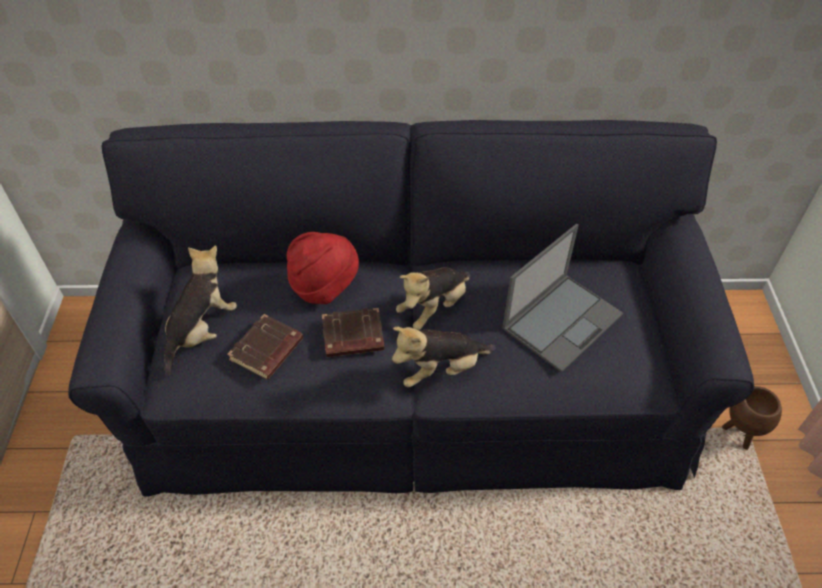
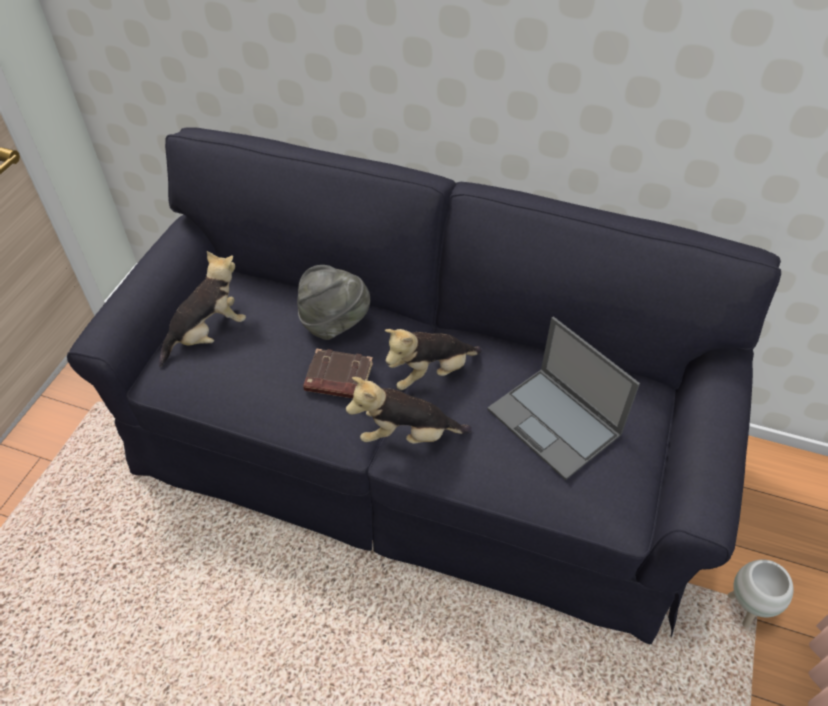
camera: 20 degrees right, 0 degrees up
(267, 351) = (254, 369): brown book -> none
(324, 286) = (335, 323): red hat -> grey hat
(563, 320) = (555, 423): laptop -> laptop turned 75 degrees clockwise
(740, 434) = (746, 609): brown planter -> white planter

